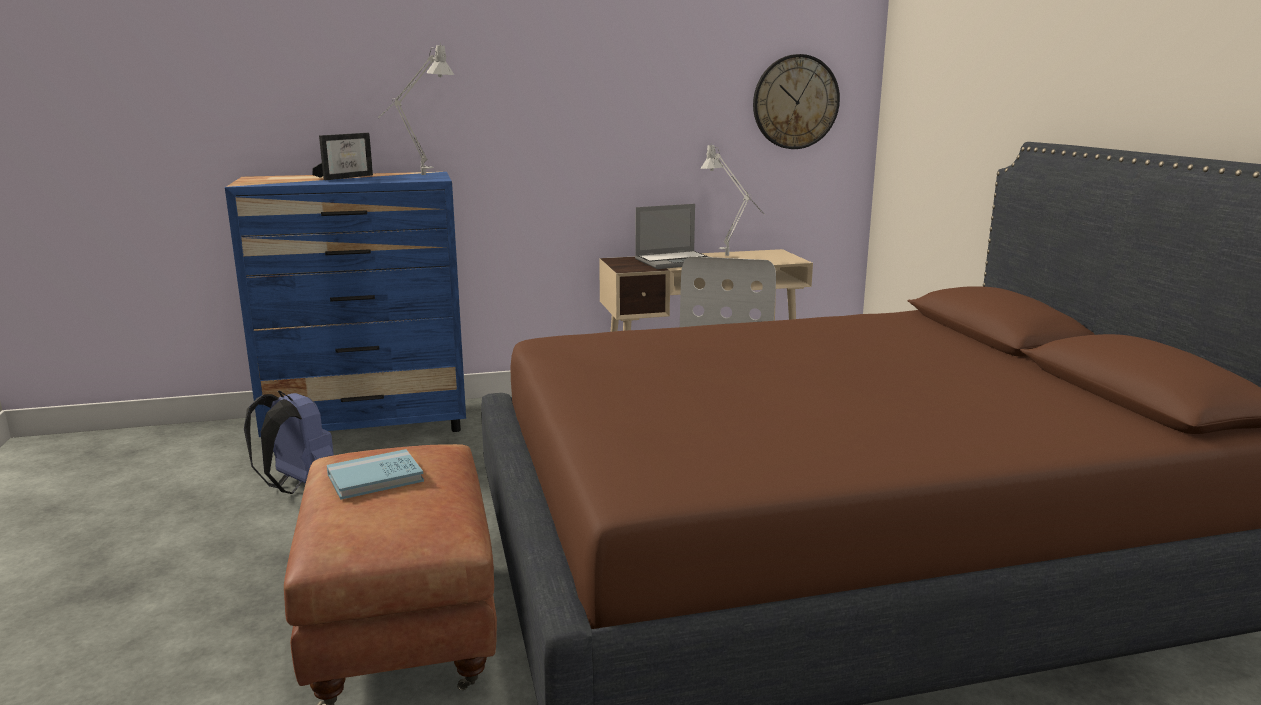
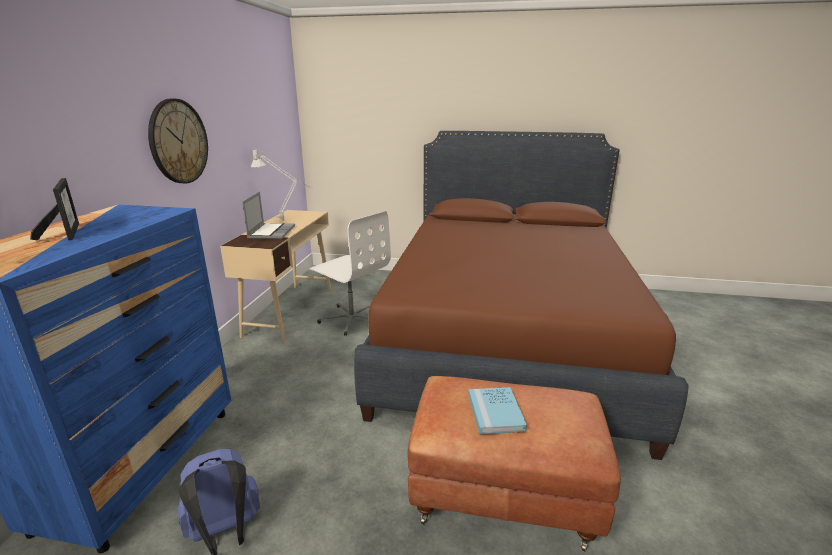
camera: 65 degrees left, 5 degrees up
(418, 176) = (136, 213): grey table lamp -> none
(795, 102) = (275, 117): wall clock -> wall clock (178, 141)

